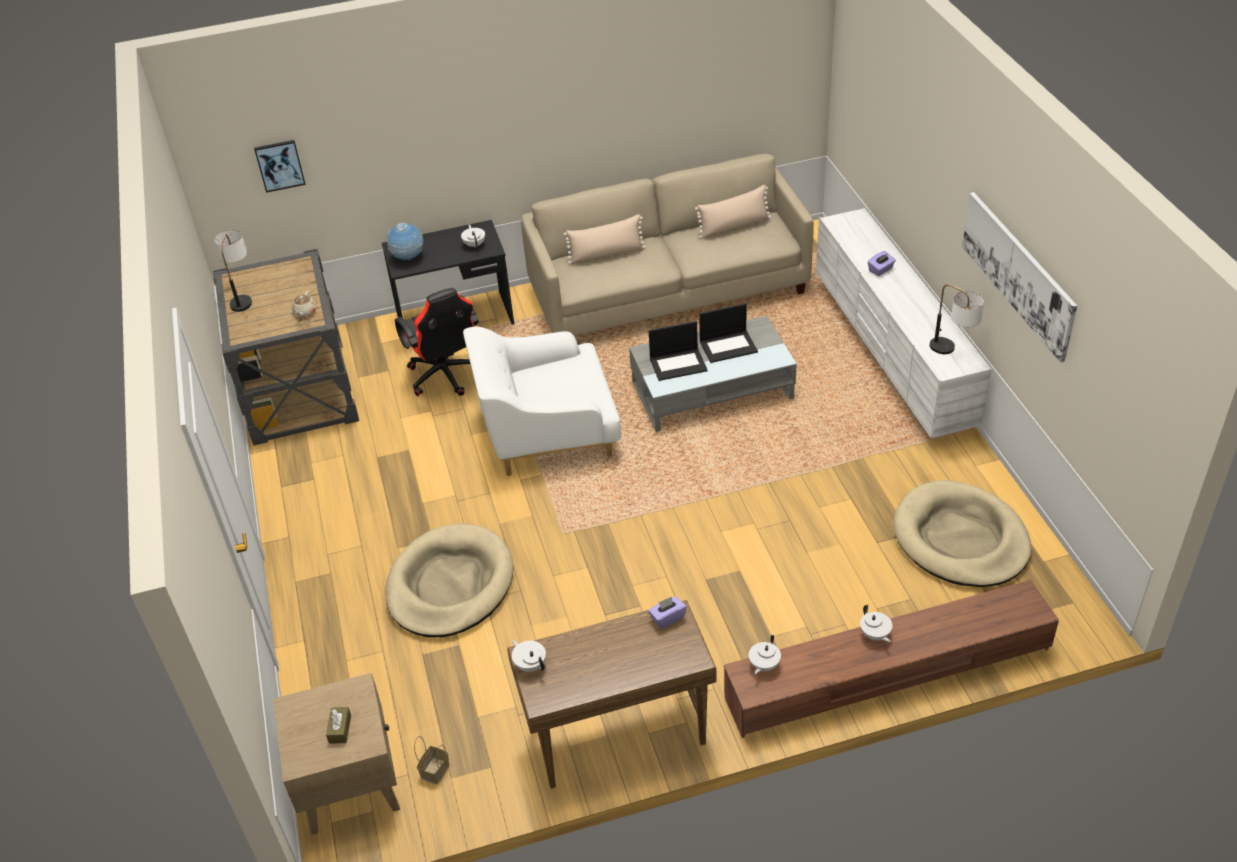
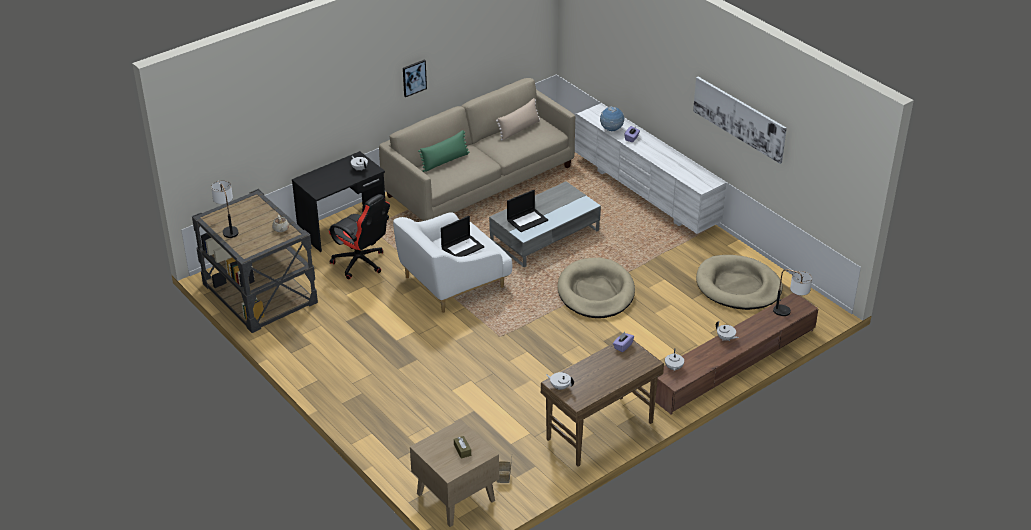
camera: 25 degrees left, 5 degrees down
(279, 165) = (231, 133): picture -> picture (414, 77)
(408, 258) = (318, 185): globe -> globe (611, 130)
(450, 585) = (446, 381): beige dog bed -> beige dog bed (596, 292)
(606, 254) = (445, 161): beige pillow -> green pillow
(728, 346) = (552, 203): laptop -> laptop (462, 247)
(952, 352) = (699, 177): table lamp -> table lamp (790, 313)

